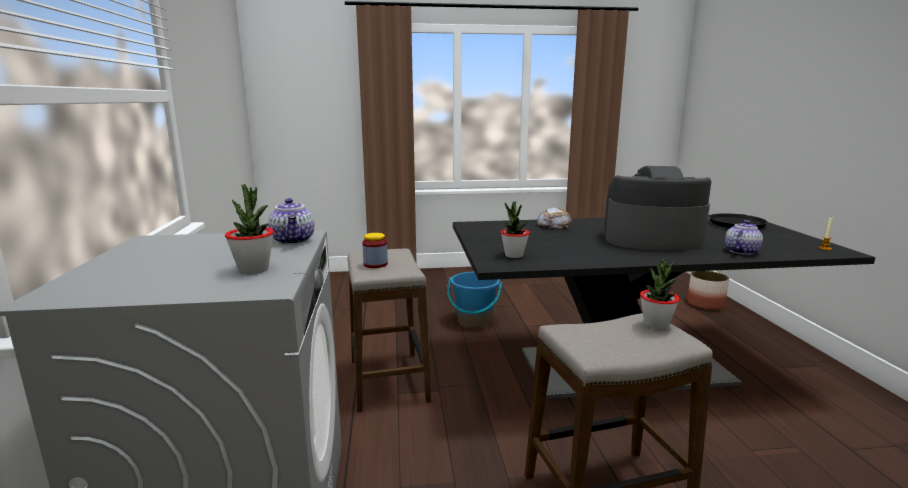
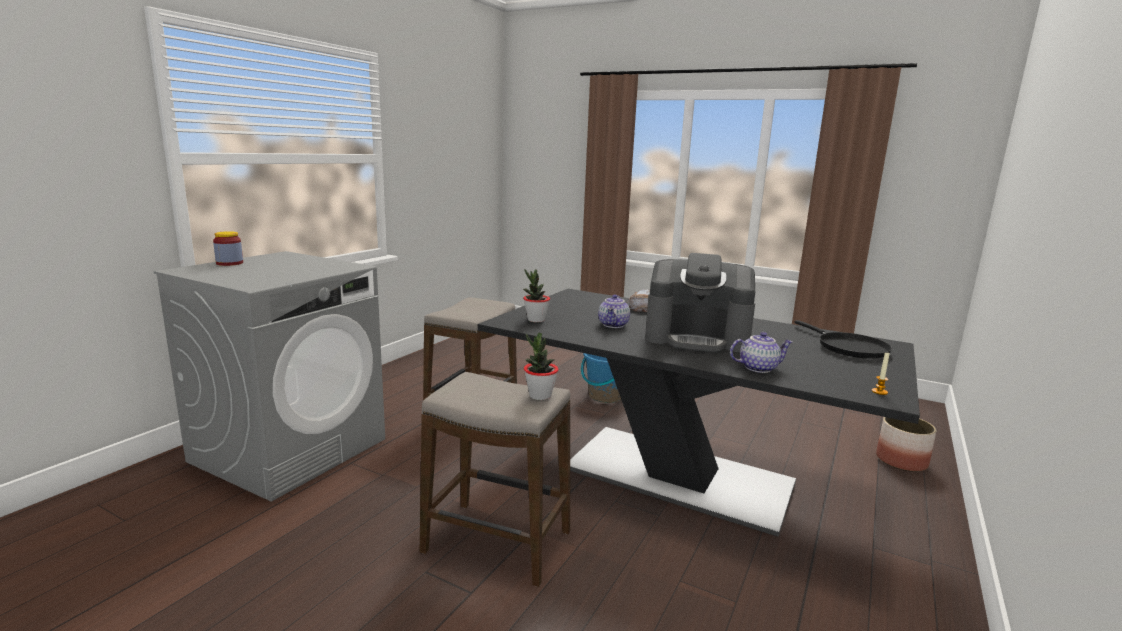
camera: 35 degrees right, 0 degrees up
(253, 270) = (275, 277): potted plant -> none
(294, 241) = (339, 268): teapot -> teapot (614, 325)
(375, 264) = (464, 308): jar -> jar (229, 263)
(651, 240) = (697, 338): coffee machine -> coffee machine turned 150 degrees clockwise

